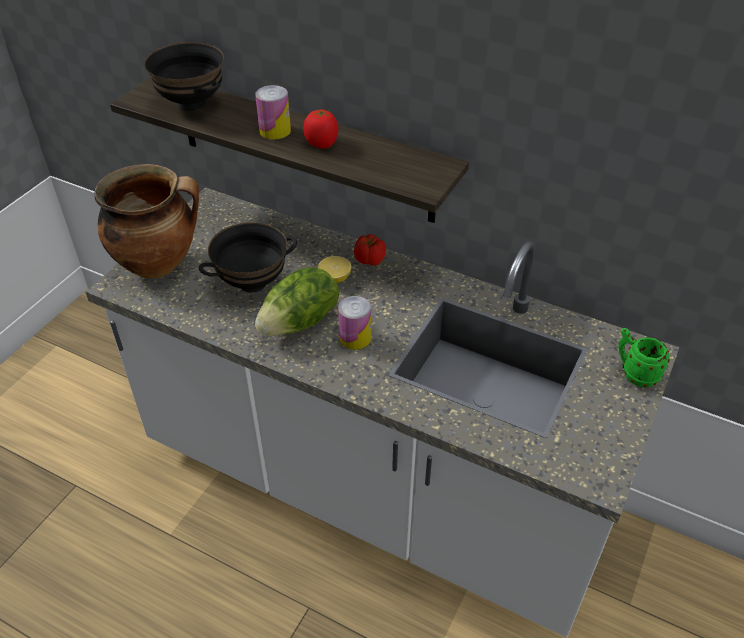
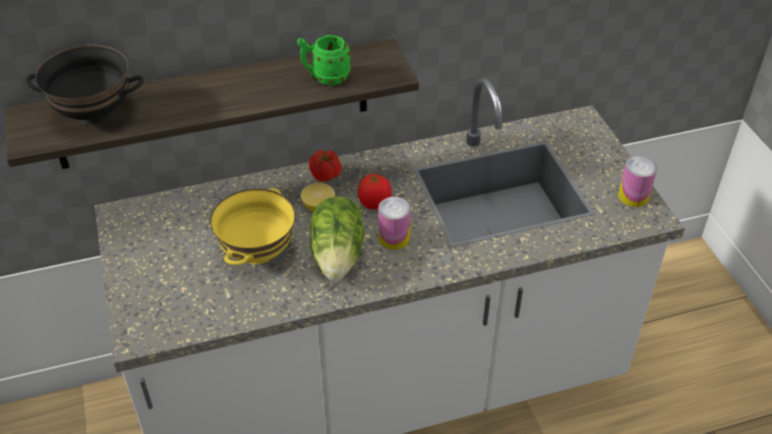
camera: 45 degrees left, 0 degrees up
(159, 263) = (150, 293): cooking pot -> none
(252, 283) = (258, 253): black bowl -> yellow bowl
(275, 131) = (210, 96): can -> can (633, 196)
(322, 144) = (266, 85): tomato -> tomato (375, 203)
(634, 373) = (590, 138): green mug -> green mug (325, 77)

